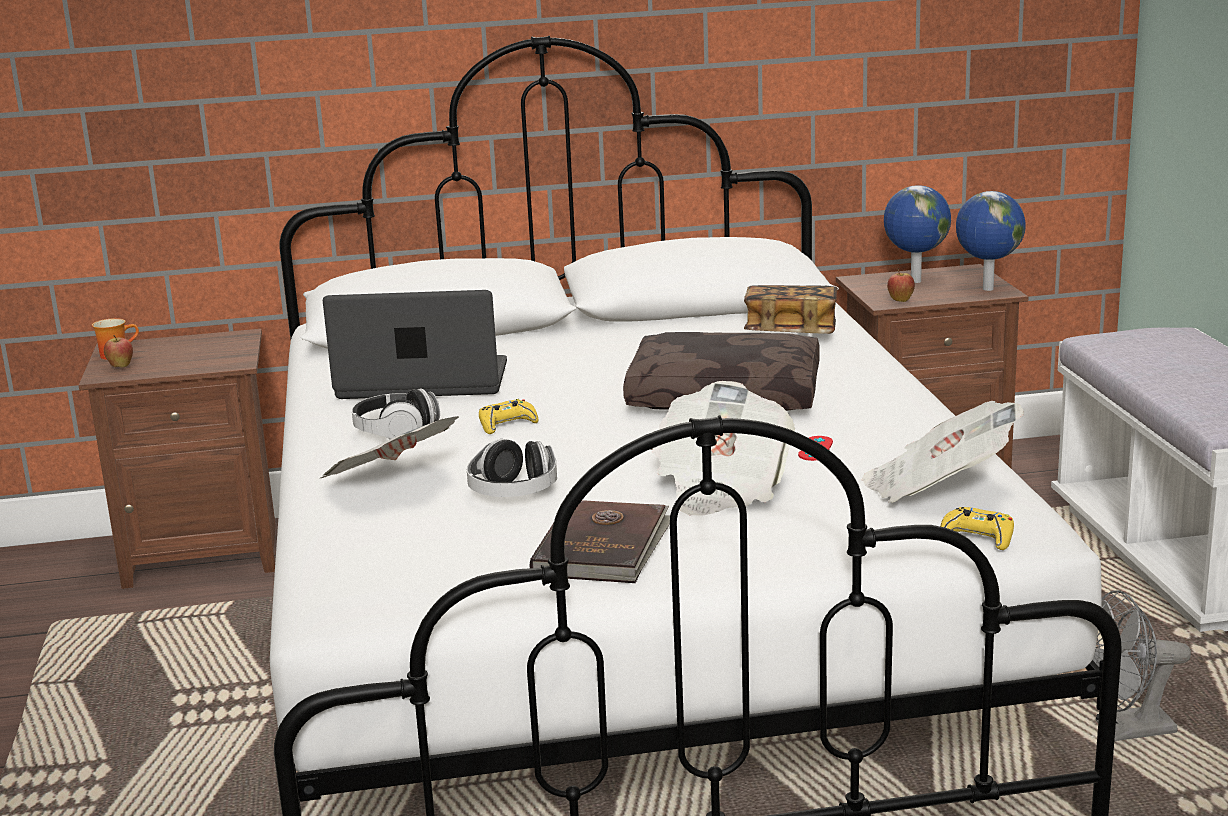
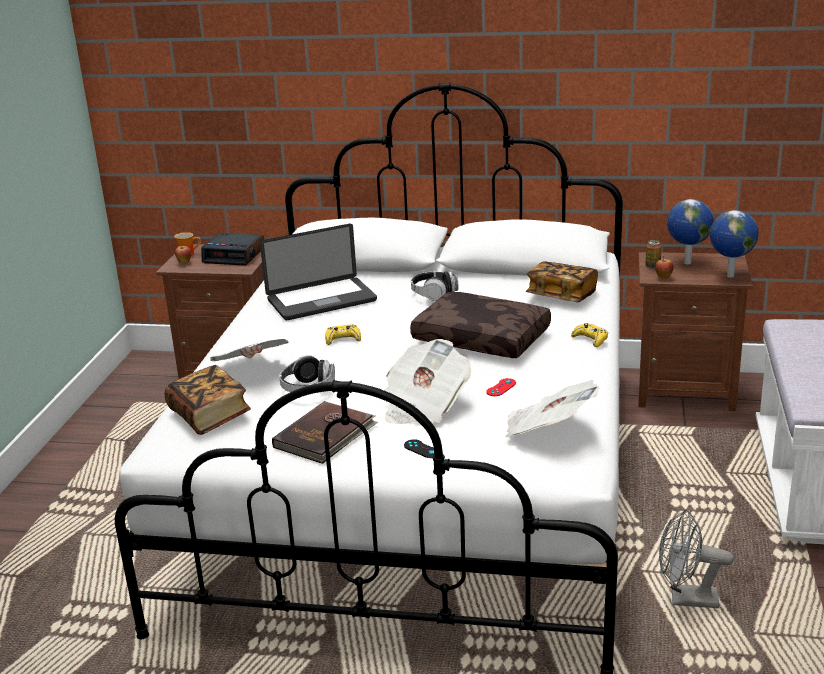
camera: 20 degrees right, 5 degrees up
(204, 348) = (235, 255): none -> alarm clock
(378, 552) = (209, 416): none -> book
(396, 433) = (279, 335): headphones -> headphones (434, 294)
(423, 382) = (321, 300): laptop -> laptop turned 135 degrees clockwise
(774, 540) = (422, 449): none -> black game controller
(872, 290) = (652, 266): none -> can
(978, 537) = (540, 471): yellow game controller -> yellow game controller (590, 339)

